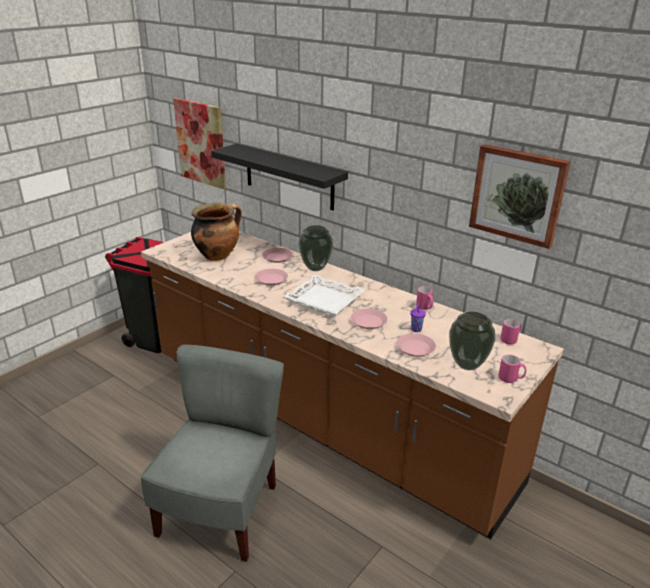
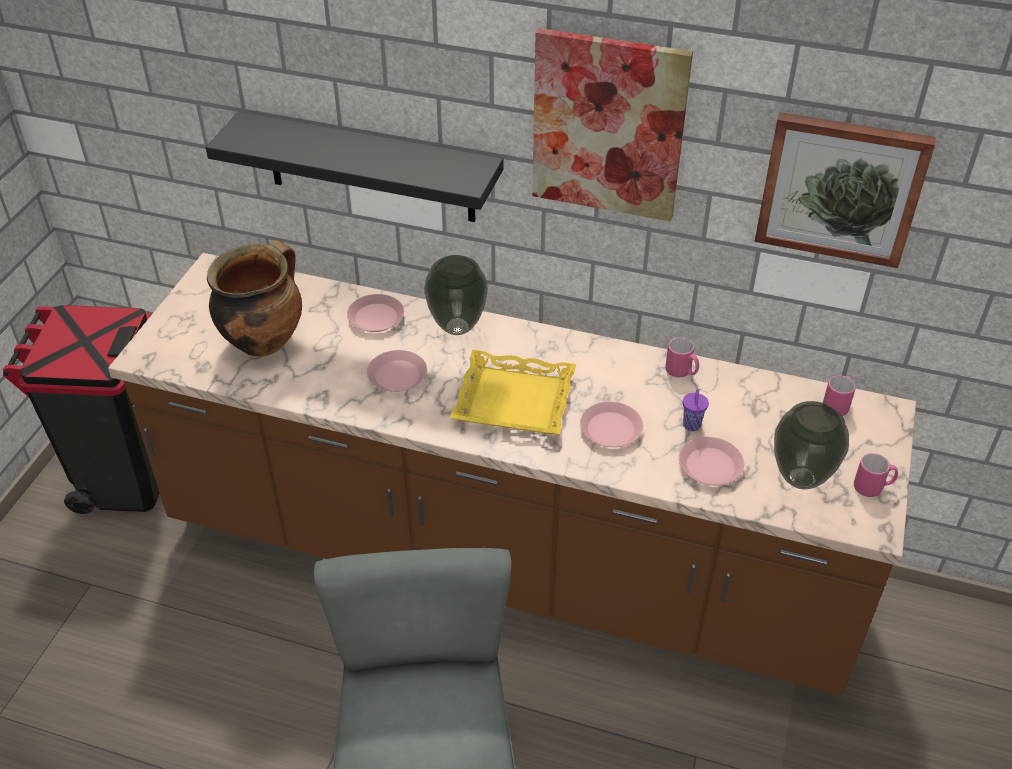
camera: 20 degrees left, 15 degrees up
(201, 143) = (148, 110): picture -> picture (608, 125)
(324, 300) = (513, 401): white tray -> yellow tray

